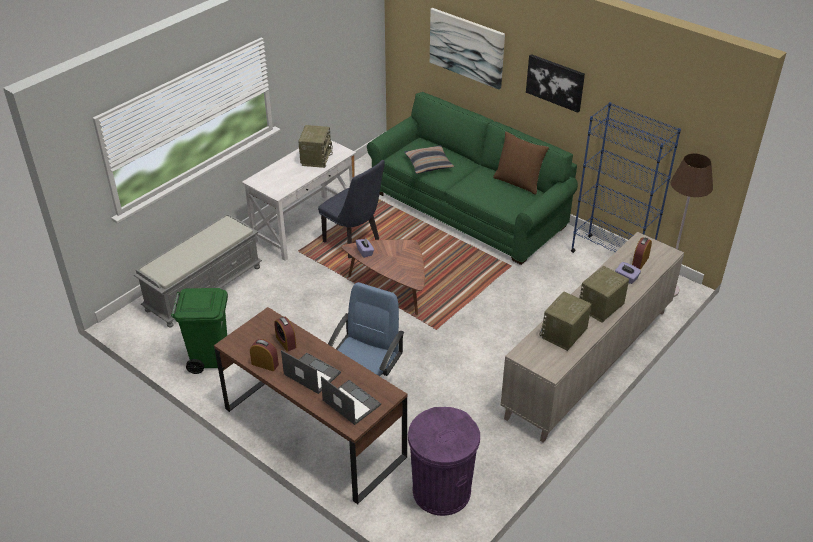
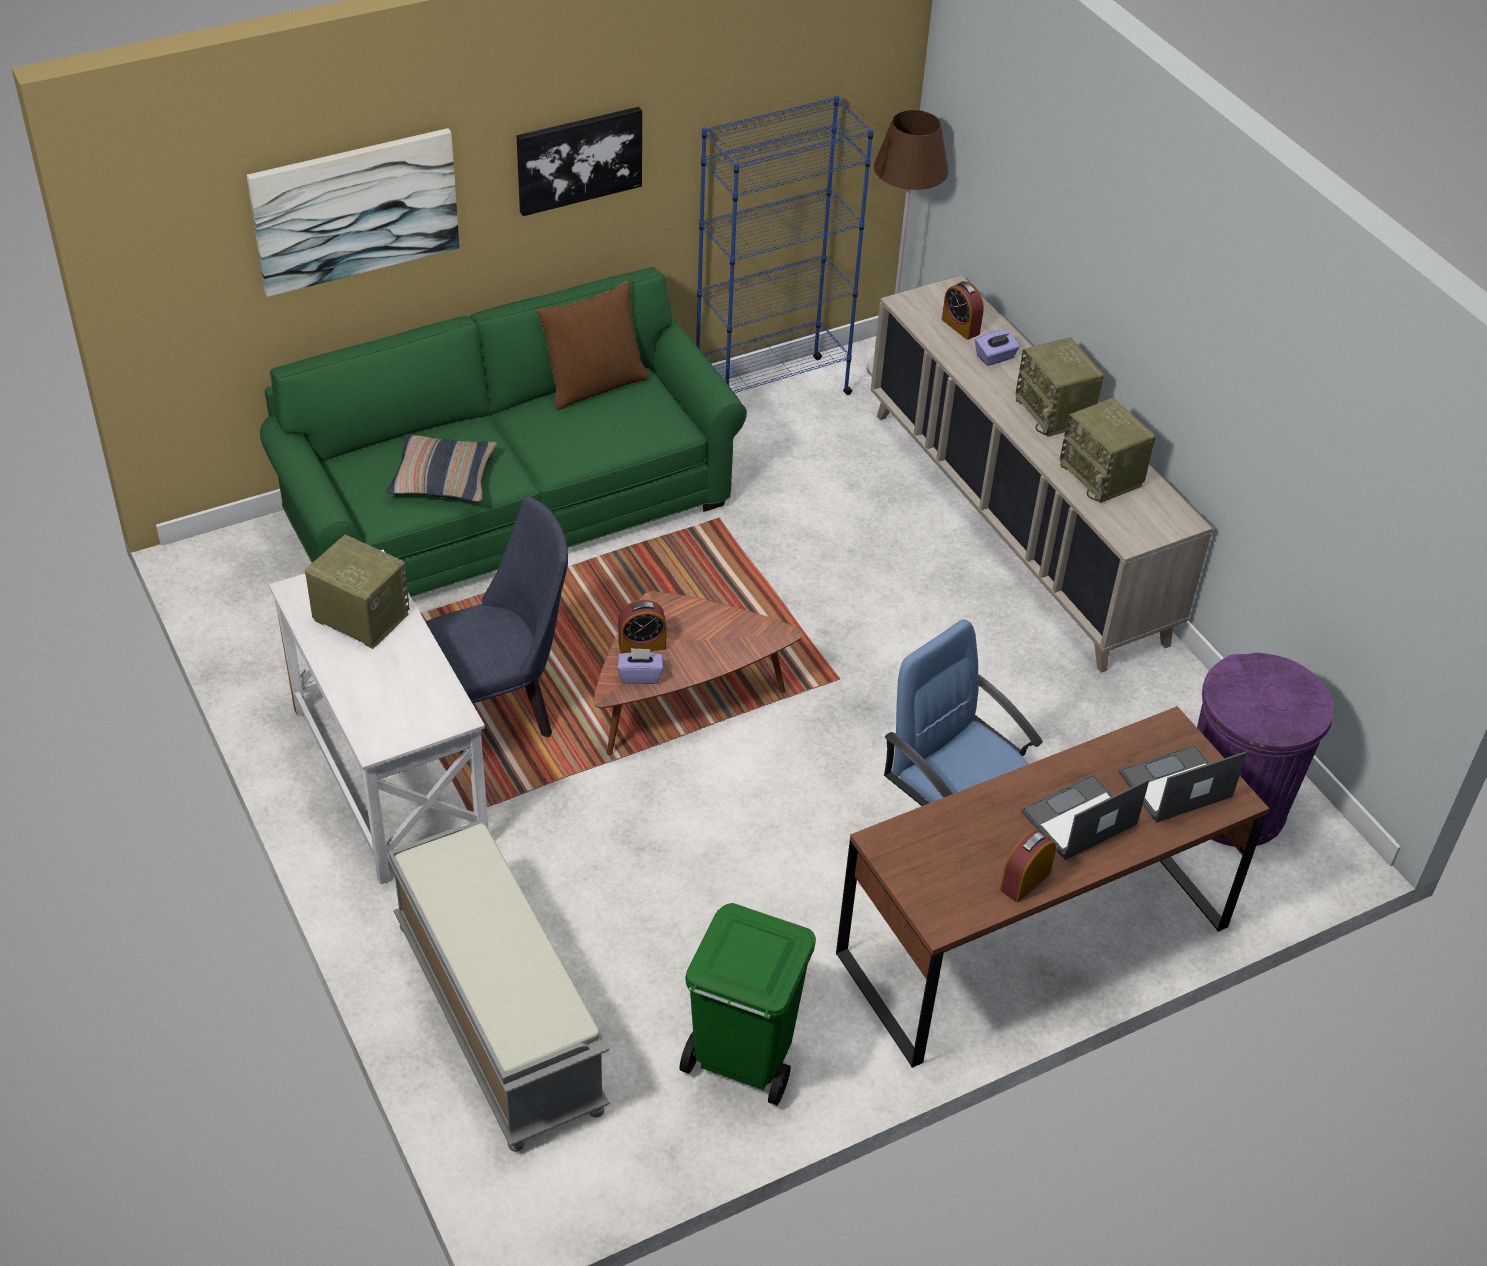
camera: 70 degrees left, 5 degrees up
(286, 342) = (973, 833): alarm clock -> alarm clock (642, 644)

